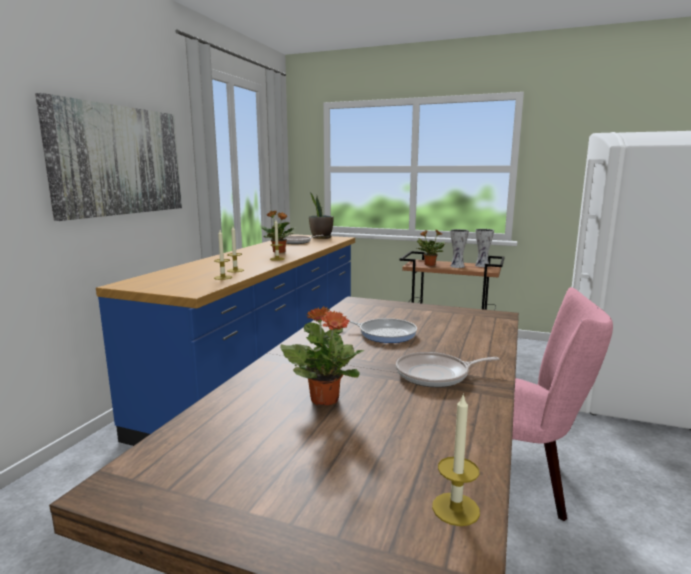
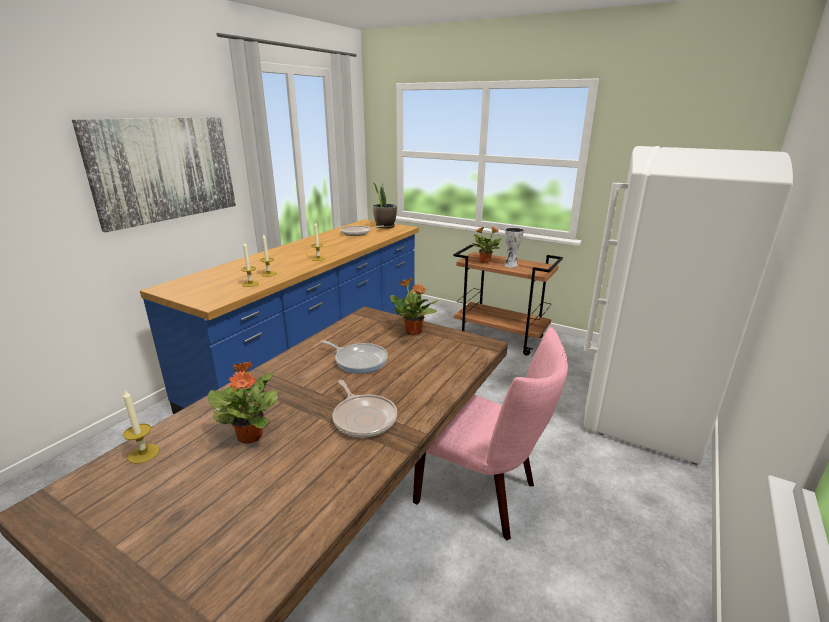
camera: 10 degrees right, 10 degrees up
(279, 252) = (328, 248): potted plant -> potted plant (413, 332)
(436, 375) = (364, 418): frying pan -> frying pan turned 120 degrees counterclockwise
(455, 509) = (263, 569): candle -> candle (143, 453)
(483, 265) = (538, 265): vase -> none

